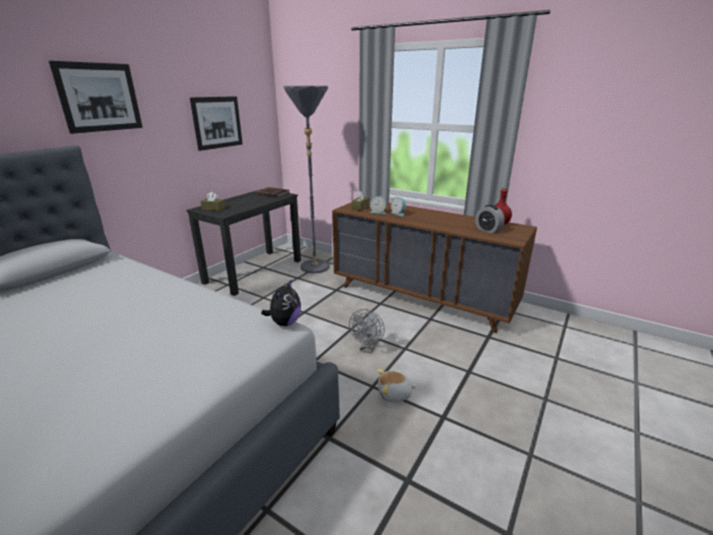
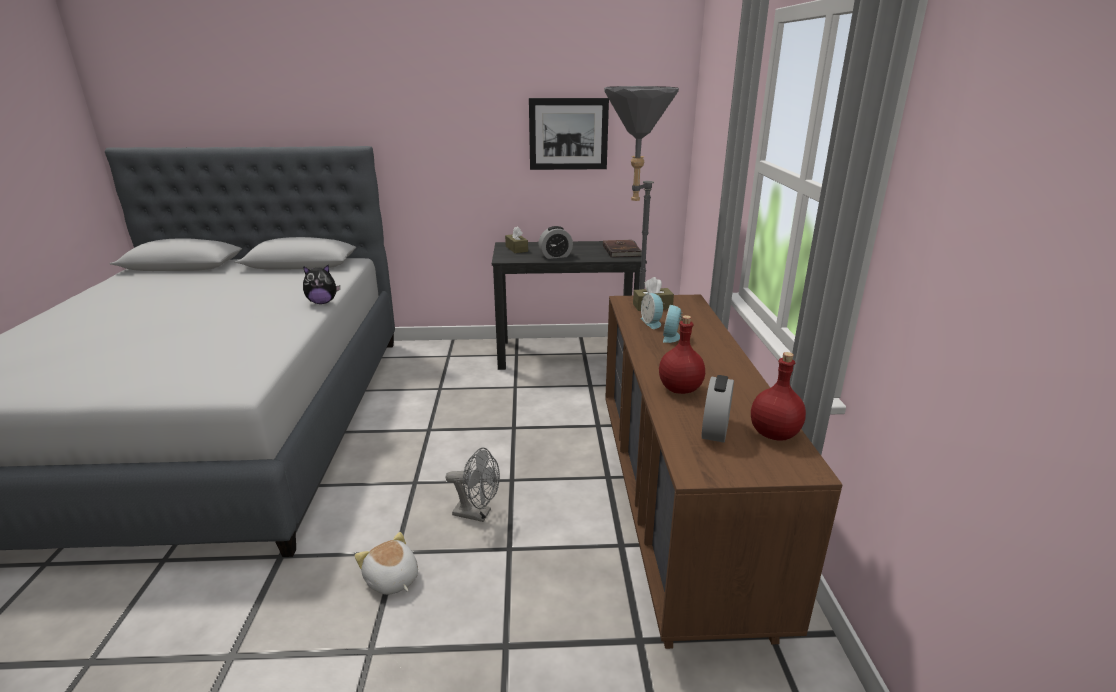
camera: 55 degrees right, 0 degrees up
(99, 97) = (411, 96): picture -> none
(248, 205) = (555, 256): none -> alarm clock
(285, 323) = (253, 386): plush toy -> plush toy (322, 302)
(368, 348) = (477, 514): grey fan -> grey fan turned 150 degrees counterclockwise
(449, 225) = (680, 389): none -> red bottle

